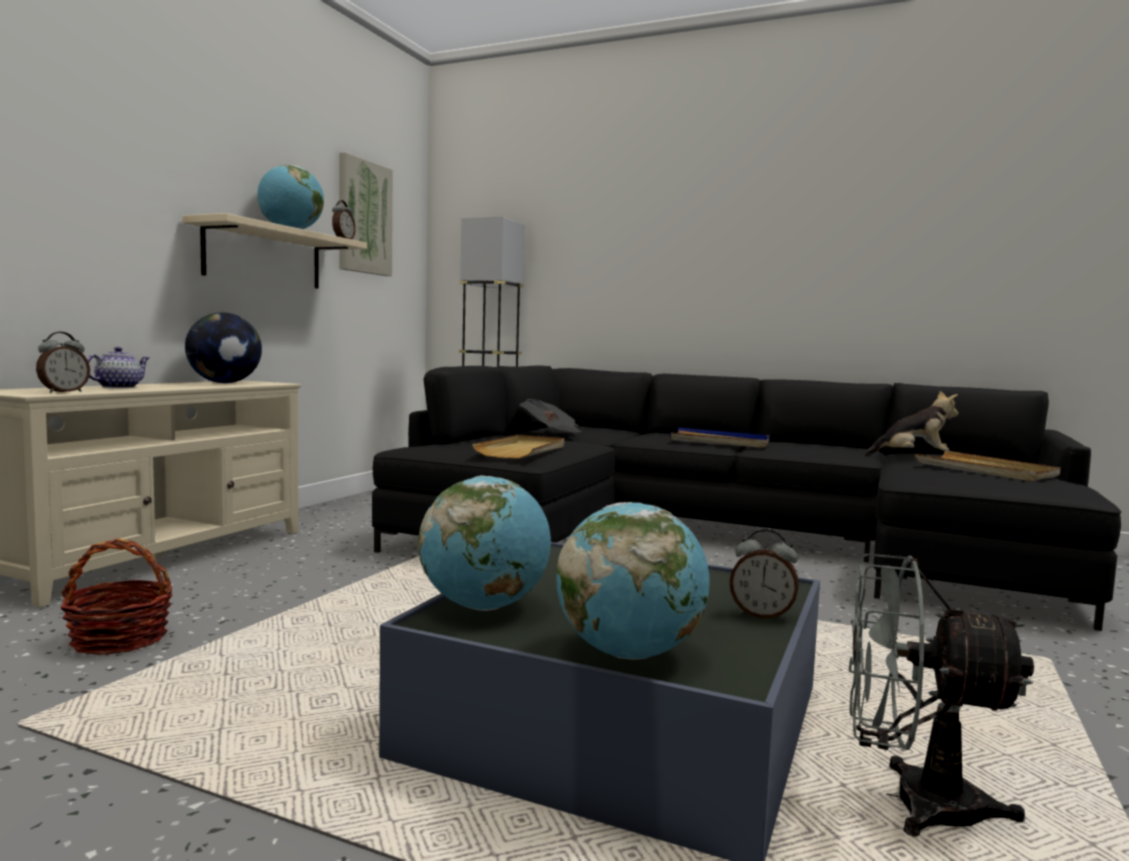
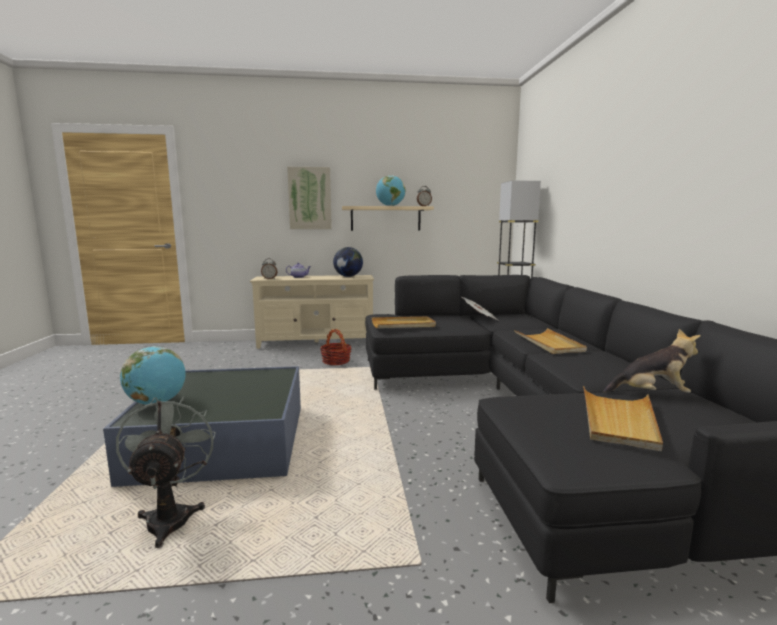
camera: 60 degrees right, 5 degrees up
(120, 639) = (241, 363): basket -> basket (336, 361)
(364, 217) = (456, 189): picture -> picture (310, 198)
(484, 607) = (199, 377): globe -> none
(720, 442) = (549, 343): blue tray -> beige tray
(762, 615) = (217, 416): alarm clock -> none
(913, 457) = (651, 394): plush toy -> plush toy turned 60 degrees counterclockwise

